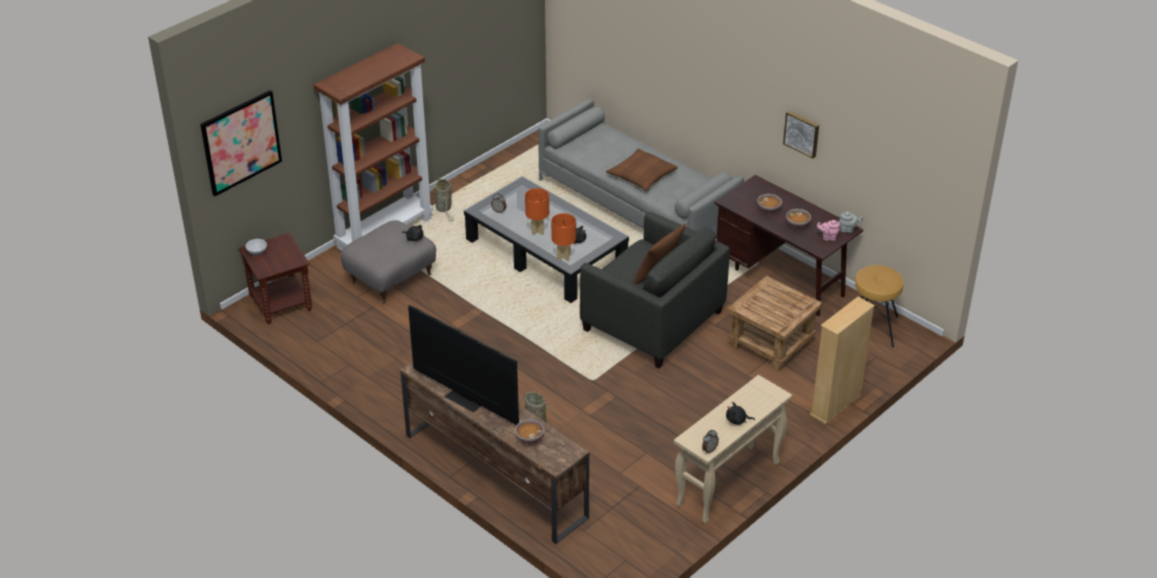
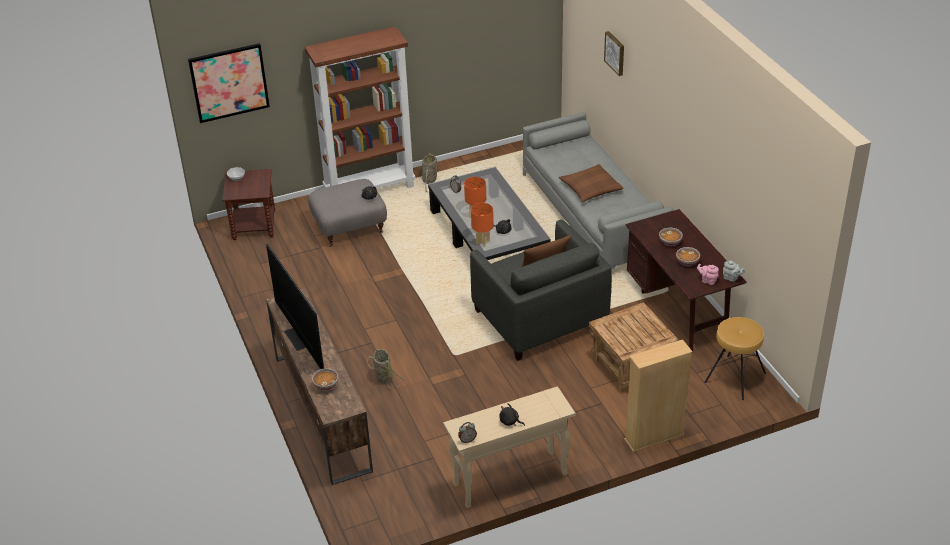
camera: 25 degrees right, 0 degrees up
(802, 133) = (712, 178): picture -> picture (615, 53)

